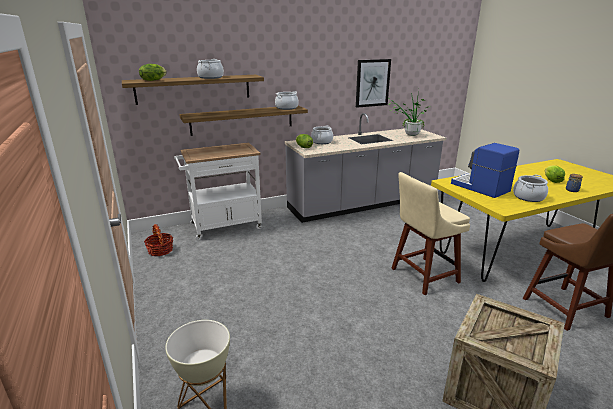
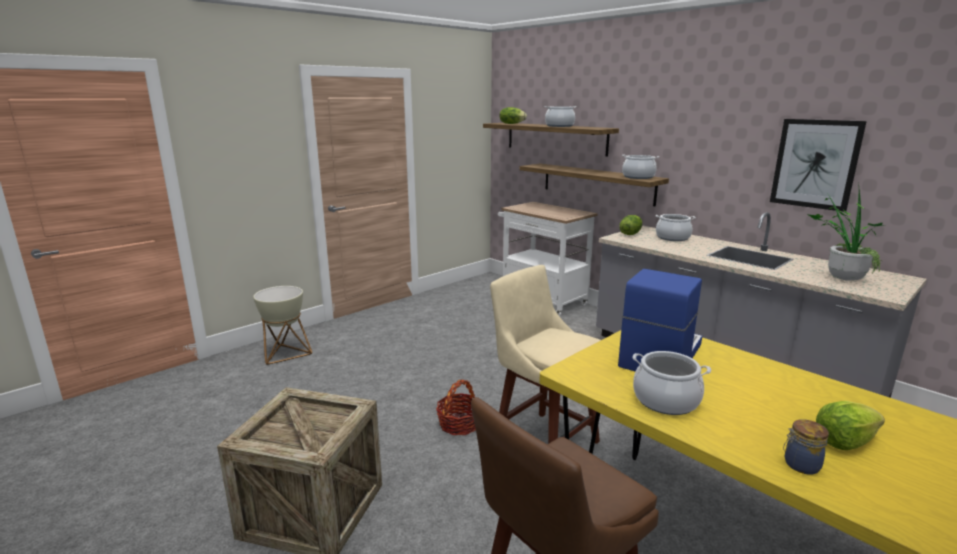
camera: 70 degrees right, 5 degrees down
(160, 250) = (471, 288): basket -> basket (459, 424)

